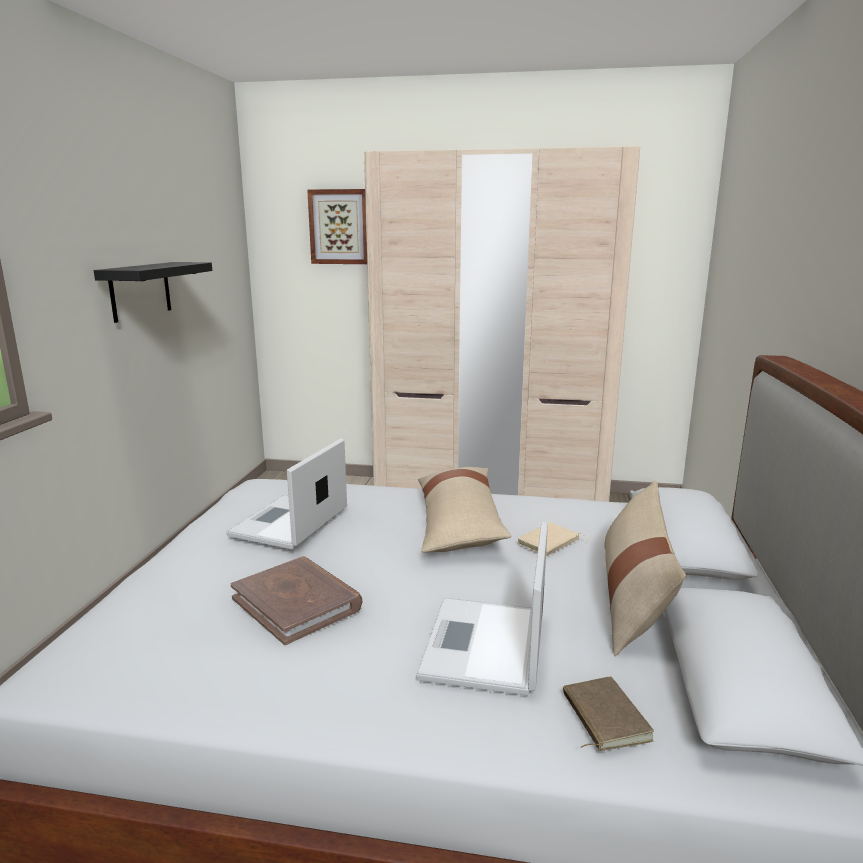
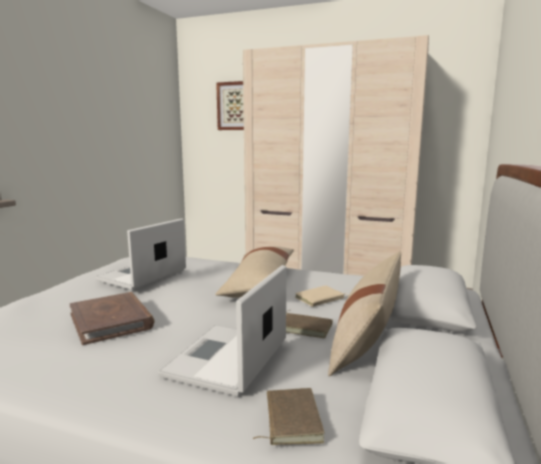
camera: 10 degrees right, 5 degrees down
(140, 291) = (94, 135): black shelf -> none
(554, 589) = (306, 327): none -> brown book

